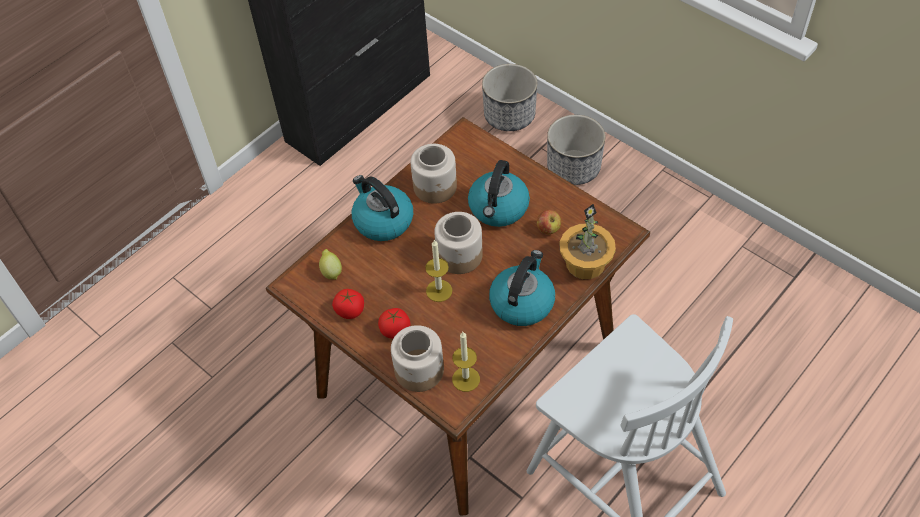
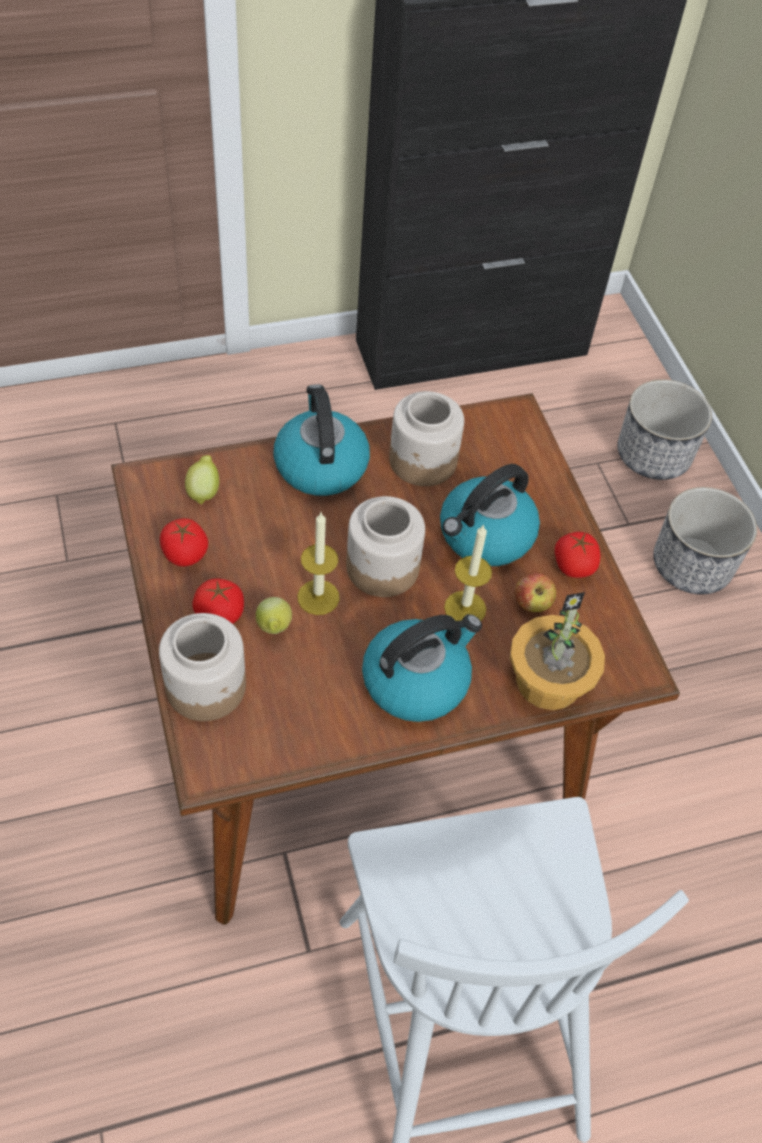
camera: 25 degrees right, 0 degrees up
(429, 320) = (274, 628): none -> lemon
(466, 379) = (256, 738): candle -> candle (465, 608)
(554, 198) = (573, 566): none -> tomato

